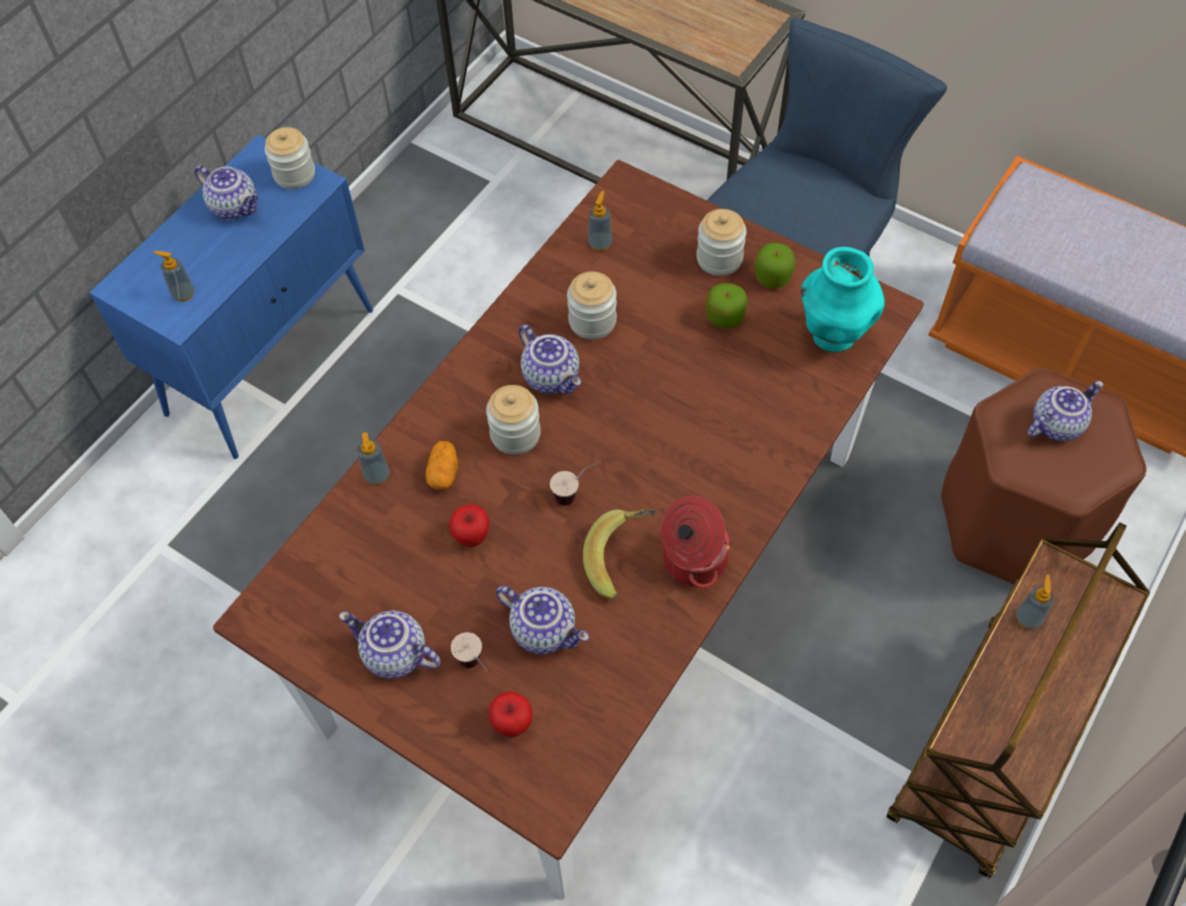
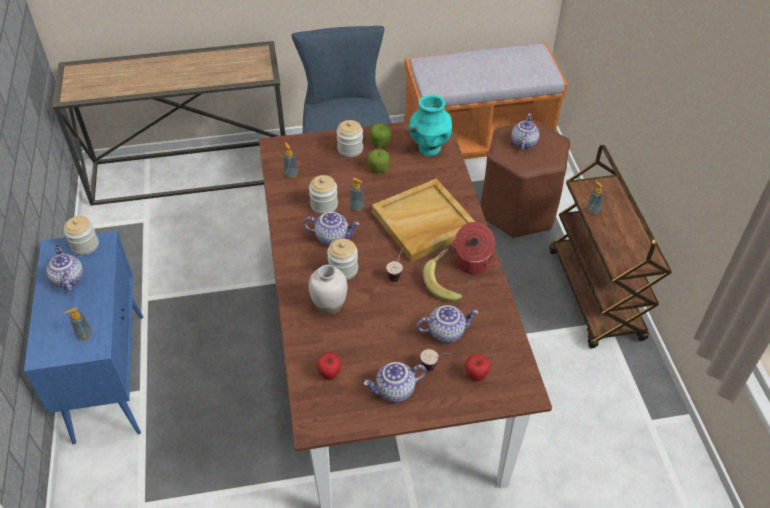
camera: 45 degrees left, 10 degrees down
(236, 207) = (68, 279): teapot -> teapot turned 105 degrees counterclockwise
(377, 475) = (299, 329): soap dispenser -> soap dispenser (357, 207)
(443, 472) = (329, 306): potato -> white vase
(472, 537) = (373, 321): apple -> apple (329, 374)
(694, 447) = (423, 223): none -> beige tray

